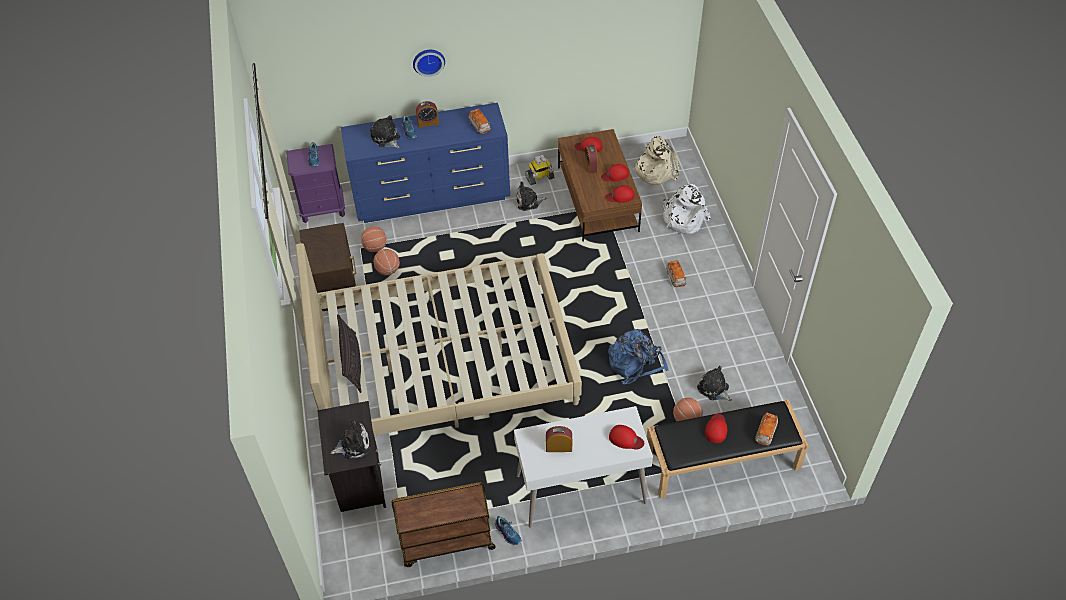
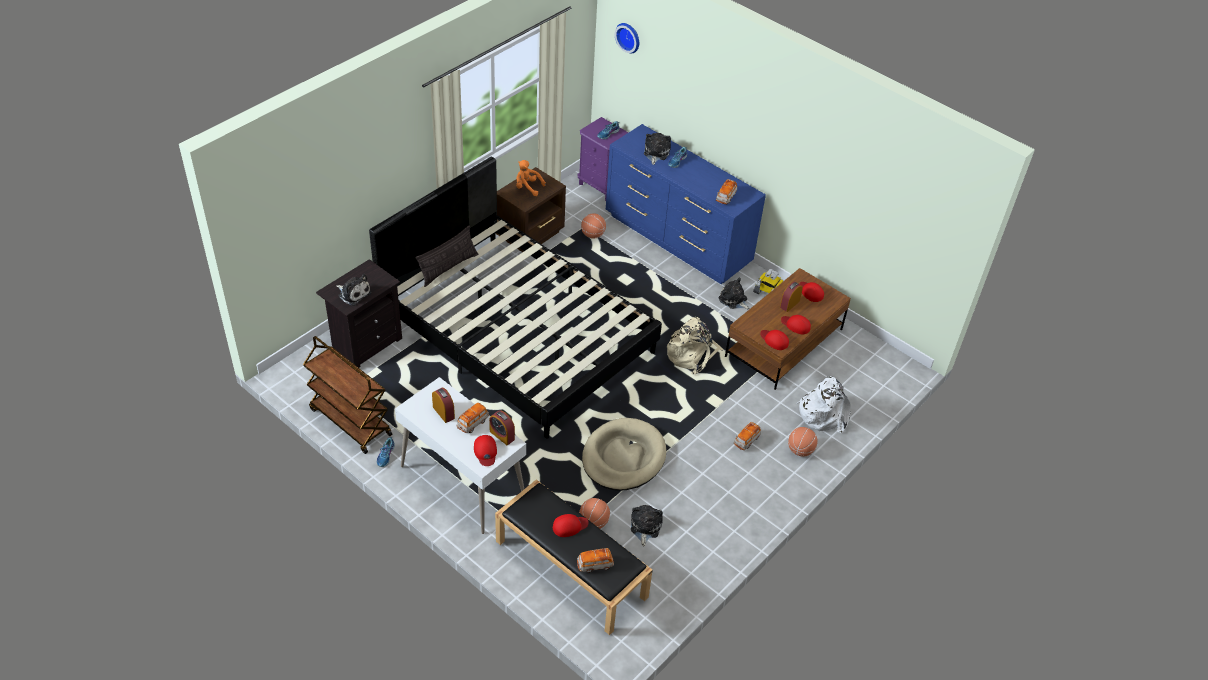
camera: 50 degrees right, 5 degrees down
(320, 249) = (527, 187): none -> orange plush toy
(388, 270) = (577, 254): basketball -> basketball (800, 450)
(428, 61) = (723, 112): wall clock -> wall clock (629, 37)
(428, 123) = (697, 167): alarm clock -> alarm clock (502, 435)
(443, 361) = (517, 333): beige bed -> black bed
(587, 432) = (473, 423): none -> toy car
(635, 364) = (623, 457): blue backpack -> beige dog bed
(655, 170) = (860, 366): beige backpack -> beige backpack (692, 354)

